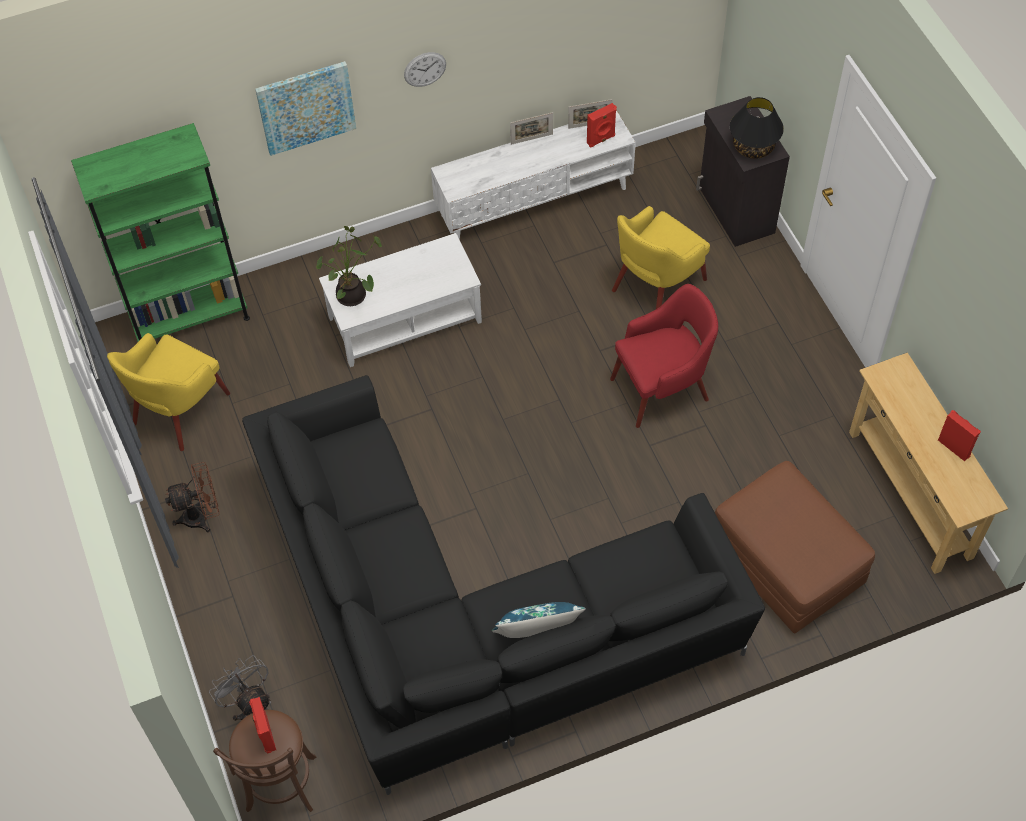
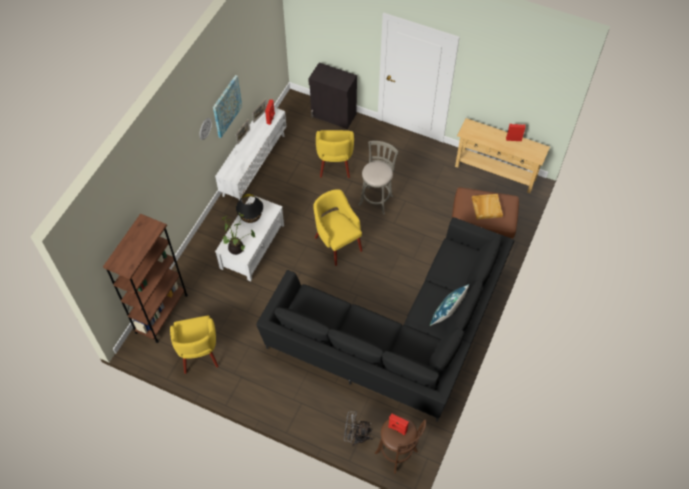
camera: 45 degrees left, 0 degrees up
(190, 318) = (161, 313): green bookcase -> brown bookcase
(202, 516) = (255, 384): brown fan -> none
(306, 107) = (172, 177): picture -> picture (226, 106)
(531, 408) = (337, 243): none -> yellow armchair
(662, 388) = (376, 199): red armchair -> grey stool
(753, 147) = (340, 80): black table lamp -> black table lamp (251, 216)
(797, 527) = (486, 207): none -> beige tray

